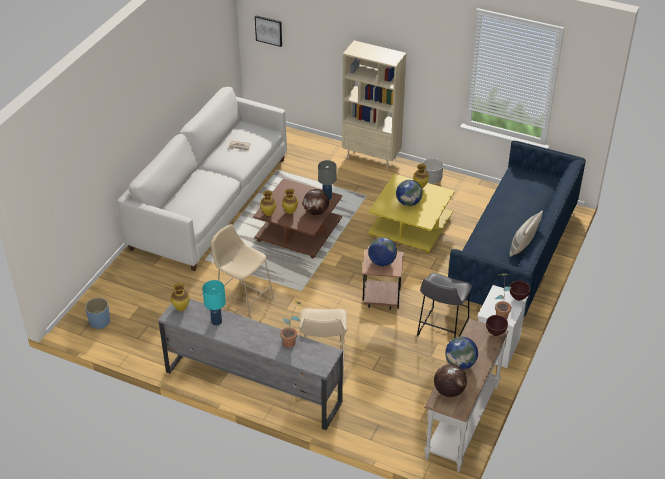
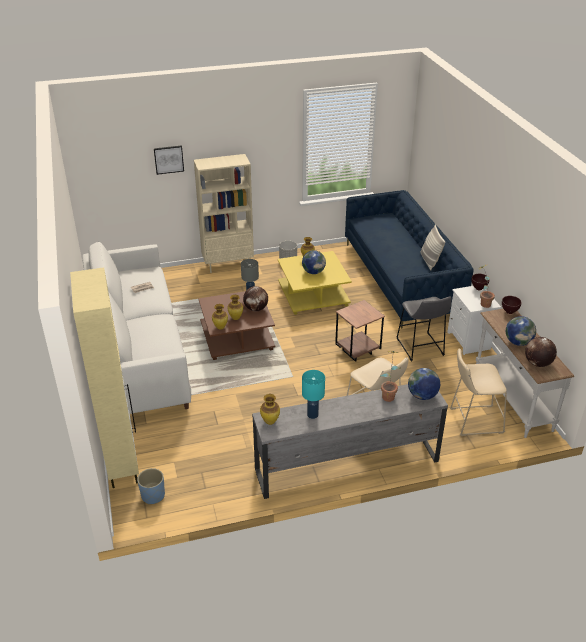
camera: 40 degrees left, 5 degrees down
(106, 286) = (122, 463): none -> beige cabinet
(243, 300) = (256, 408): beige stool -> beige stool (473, 420)
(269, 30) = (103, 181): picture -> picture (168, 159)
(382, 262) = (359, 313): globe -> globe (422, 395)

